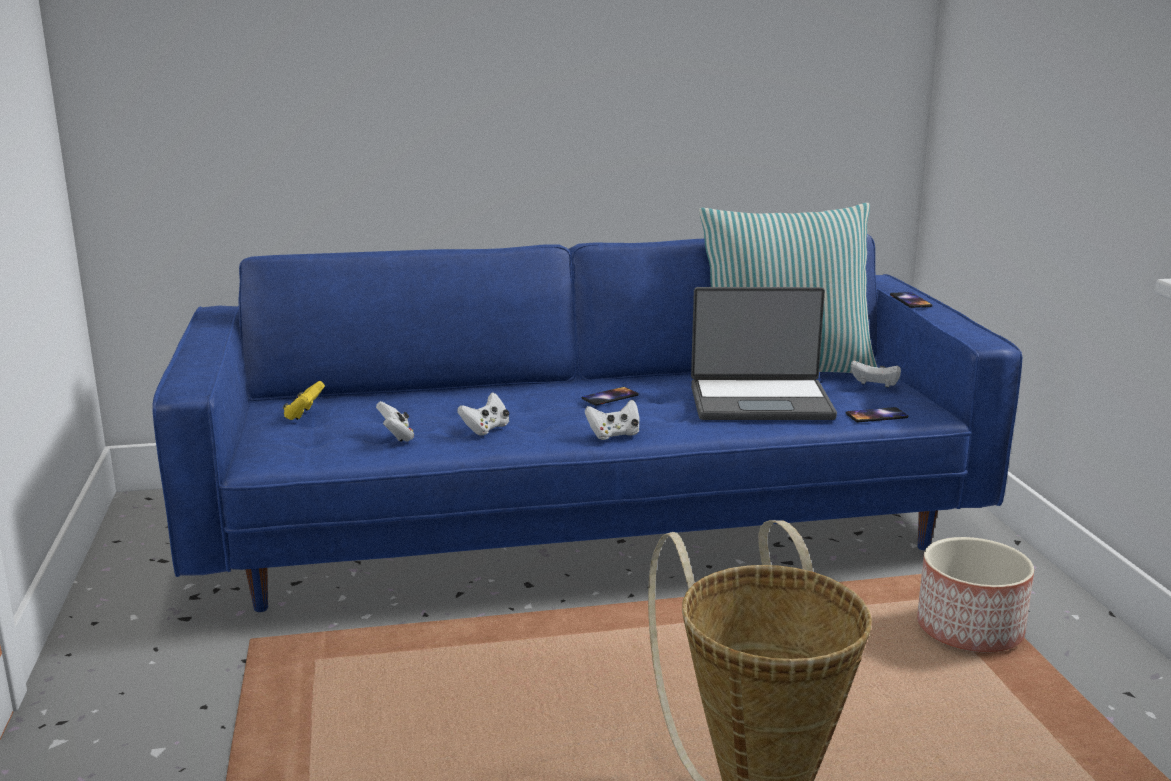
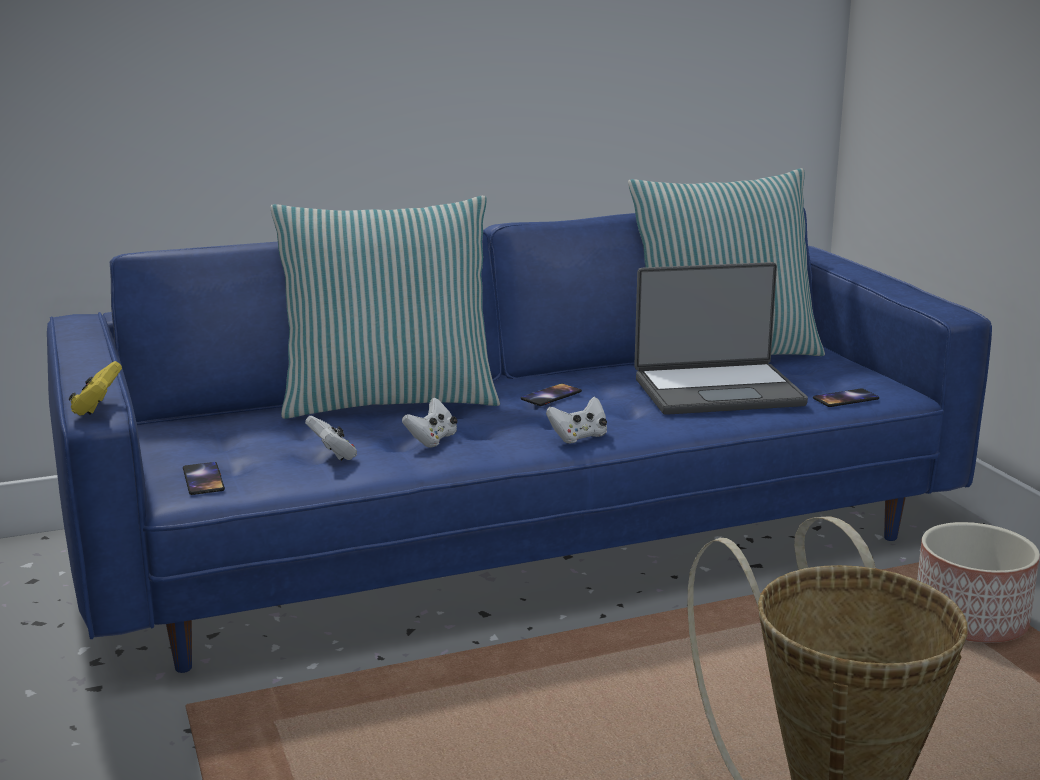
camera: 10 degrees left, 0 degrees up
(304, 415) = (209, 437): yellow game controller -> yellow game controller (97, 408)
(469, 393) = (389, 400): none -> pillow
(874, 386) = (827, 367): white game controller -> none
(910, 300) = (851, 273): phone -> phone (203, 479)

